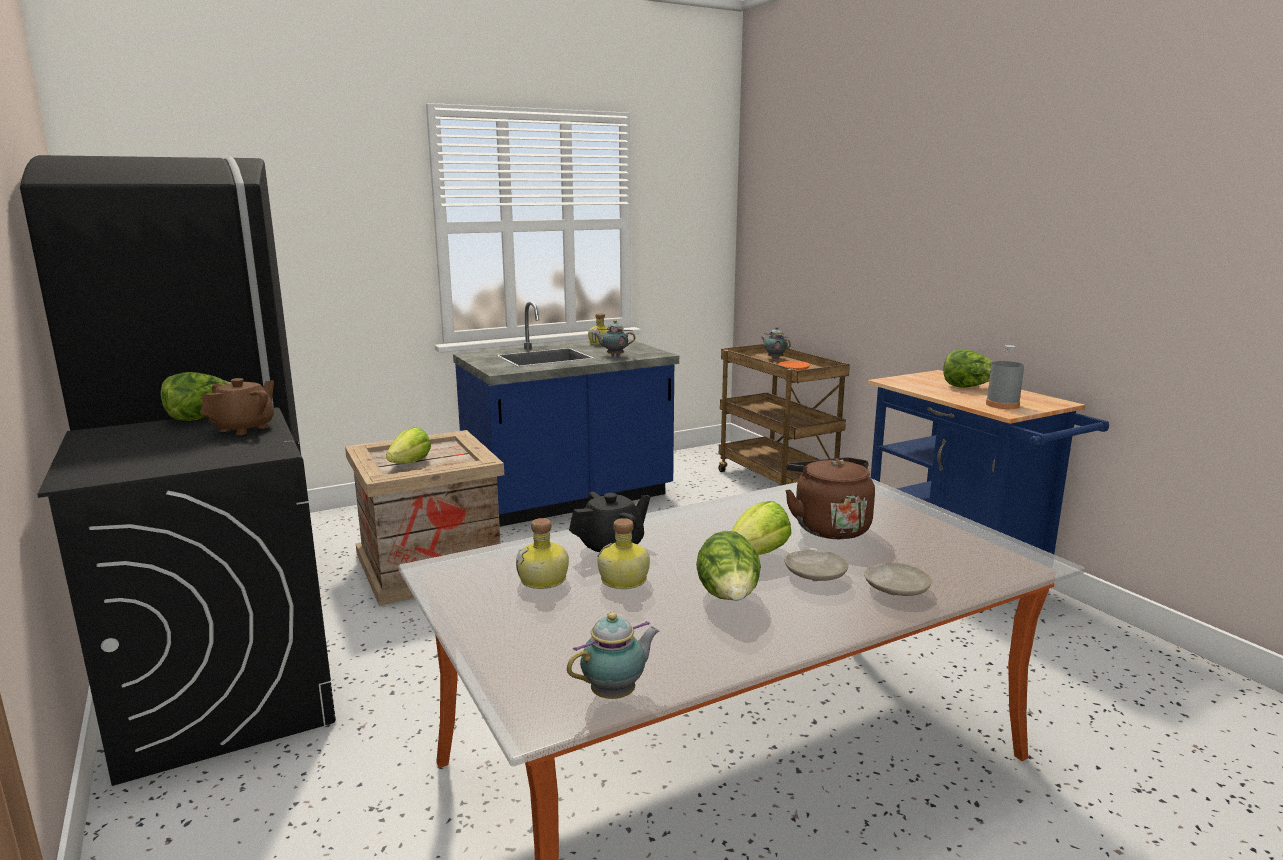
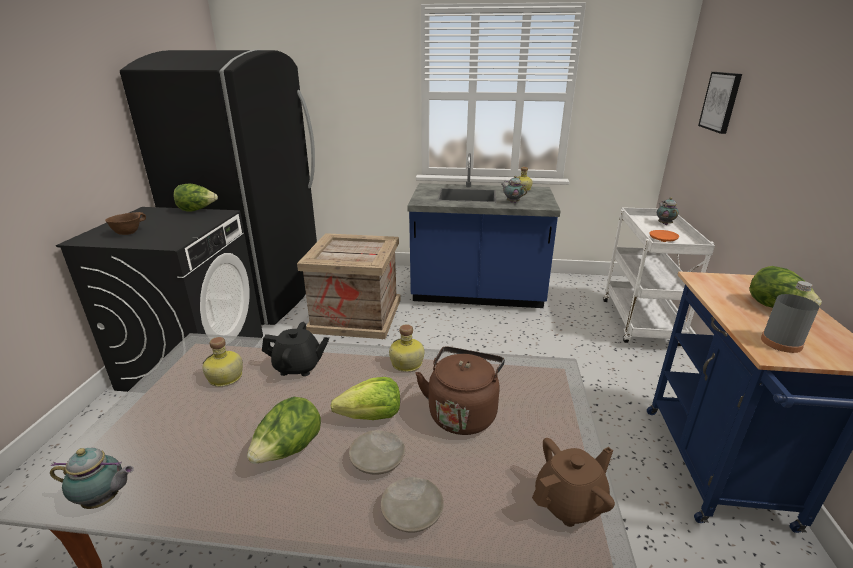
camera: 35 degrees right, 10 degrees up
(149, 457) = (128, 233): none -> brown bowl
(244, 428) = (196, 222): brown teapot -> brown teapot (569, 502)
(410, 463) = (341, 253): lettuce -> none
(624, 580) = (260, 400): bottle -> bottle (406, 364)
(778, 482) = (641, 323): brown cart -> white cart
(804, 218) = (721, 102): none -> picture

